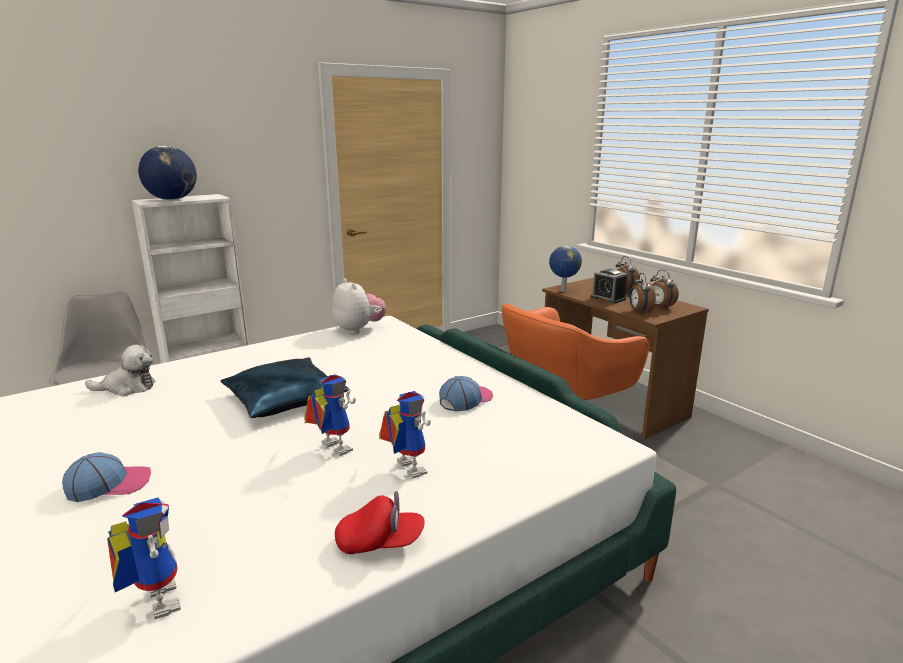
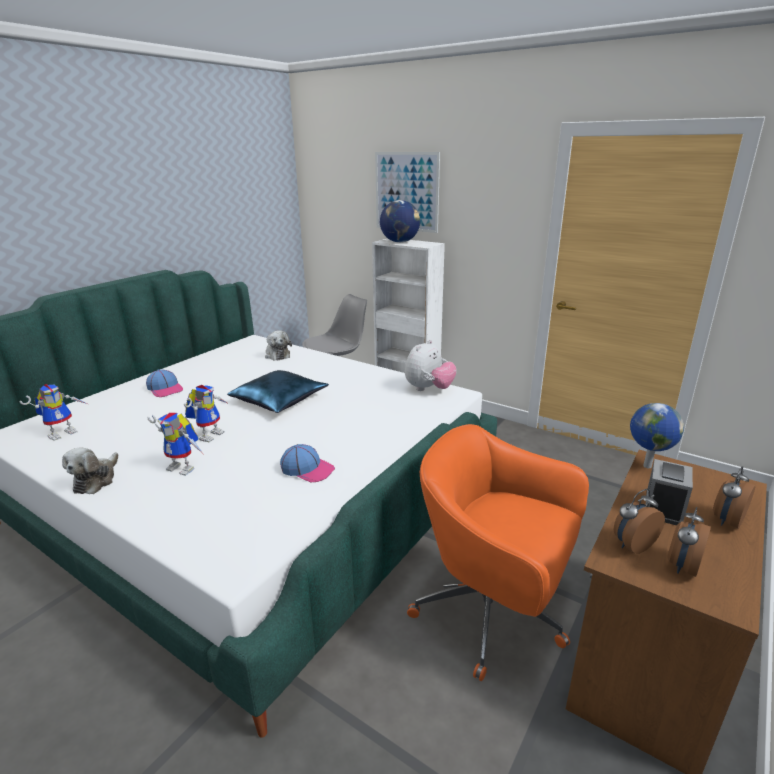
camera: 70 degrees right, 5 degrees up
(142, 137) = (406, 192): none -> picture
(380, 542) = (96, 480): red cap -> plush toy
(404, 468) = (185, 467): toy robot -> toy robot turned 75 degrees clockwise

